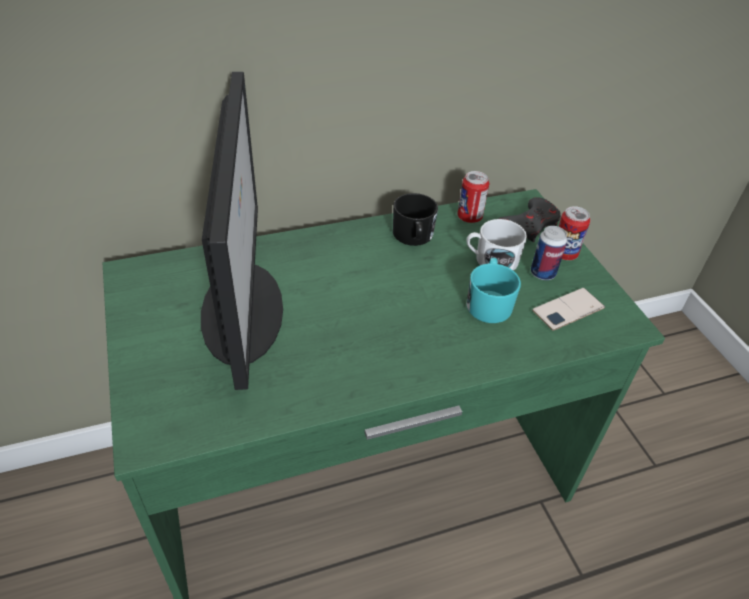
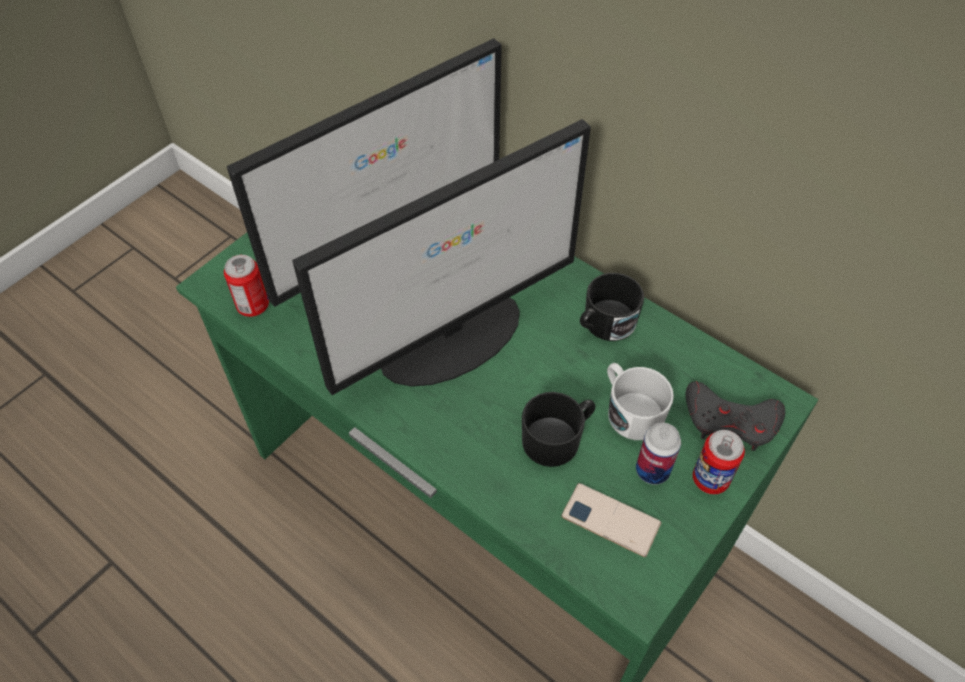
camera: 60 degrees right, 10 degrees up
(358, 311) = (453, 336): none -> monitor
(469, 217) = (688, 357): can -> can (253, 306)
(488, 302) = (557, 438): turquoise mug -> black mug

